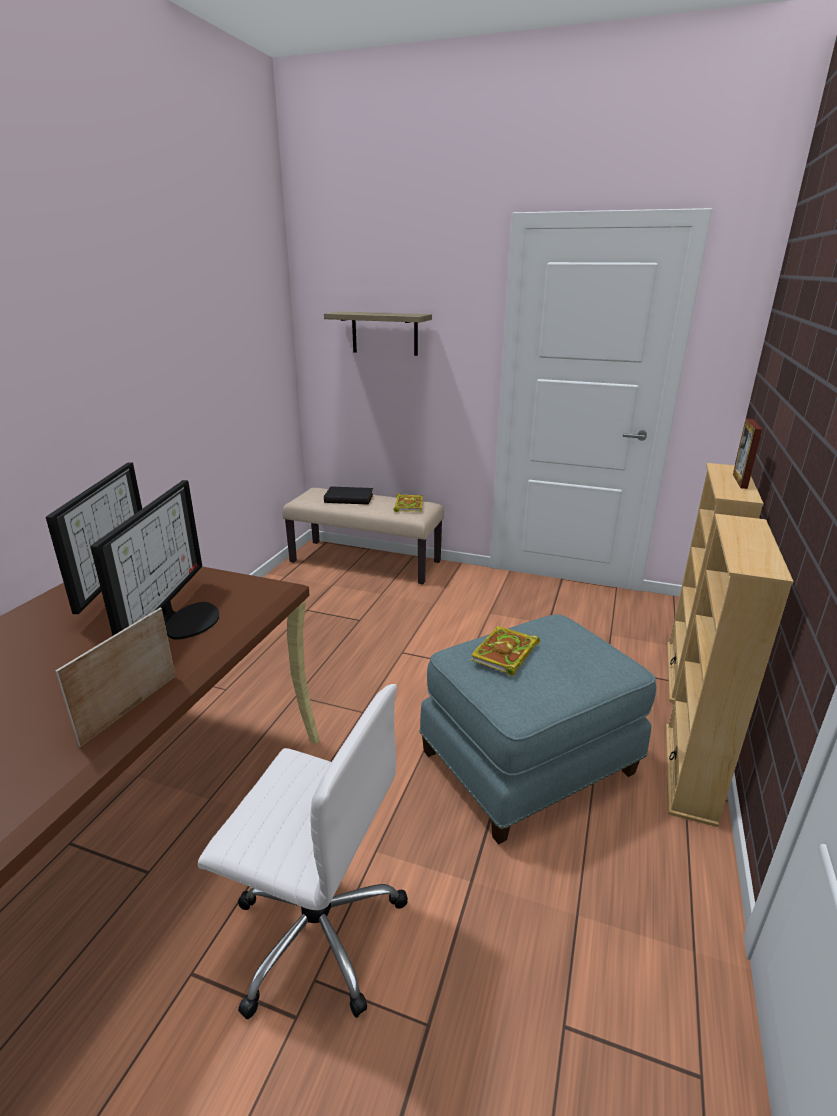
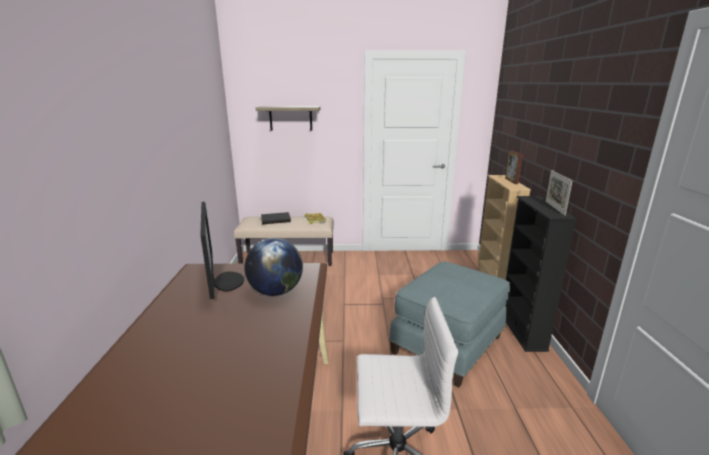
camera: 20 degrees left, 5 degrees down
(131, 708) = (296, 341): picture frame -> picture frame (554, 208)
(185, 619) = (276, 292): monitor -> globe
(505, 654) = (437, 283): book -> none
(689, 772) = (522, 330): beige bookcase -> black bookcase

